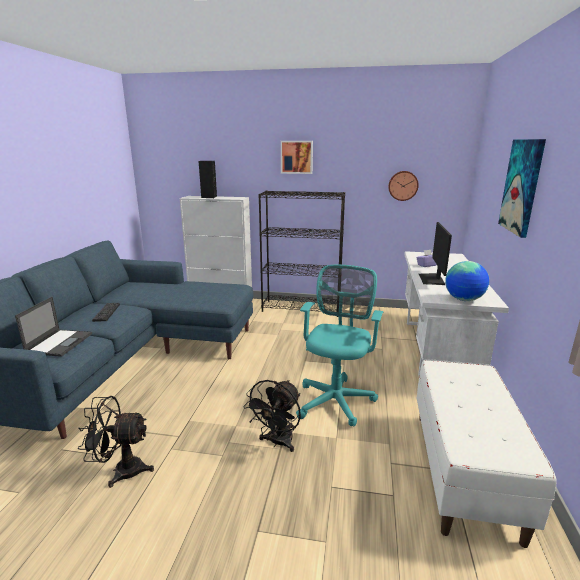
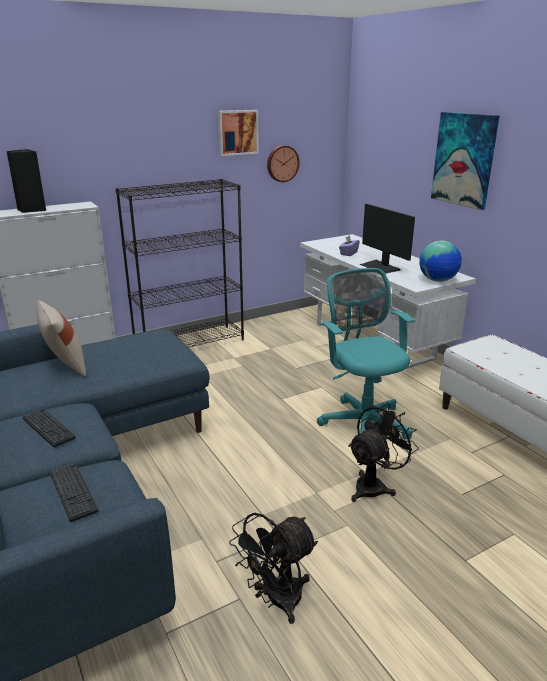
camera: 40 degrees left, 5 degrees up
(60, 343) = (73, 492): laptop -> keyboard
(166, 288) = (65, 366): none -> beige pillow
(277, 443) = (374, 486): black fan -> black fan turned 120 degrees counterclockwise
(296, 157) = (153, 135): picture -> picture (237, 132)

